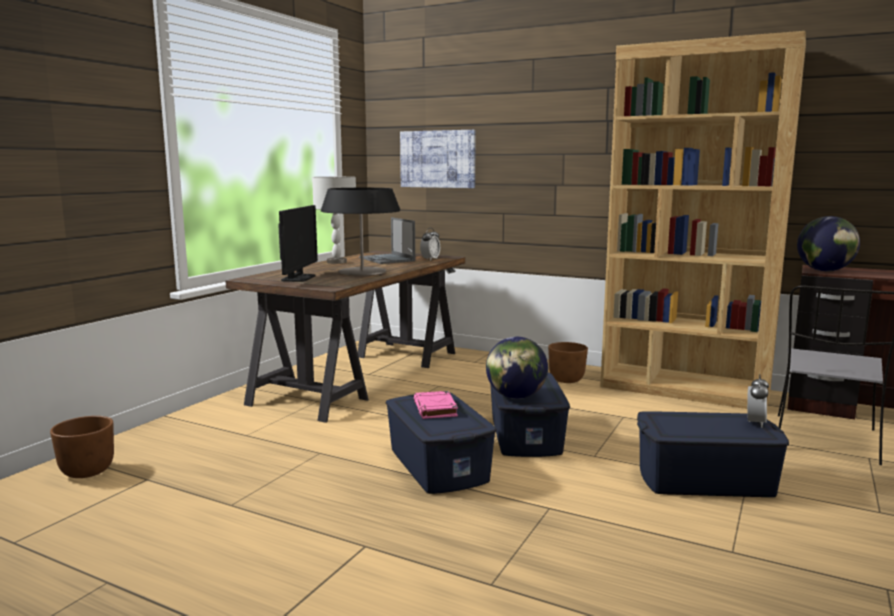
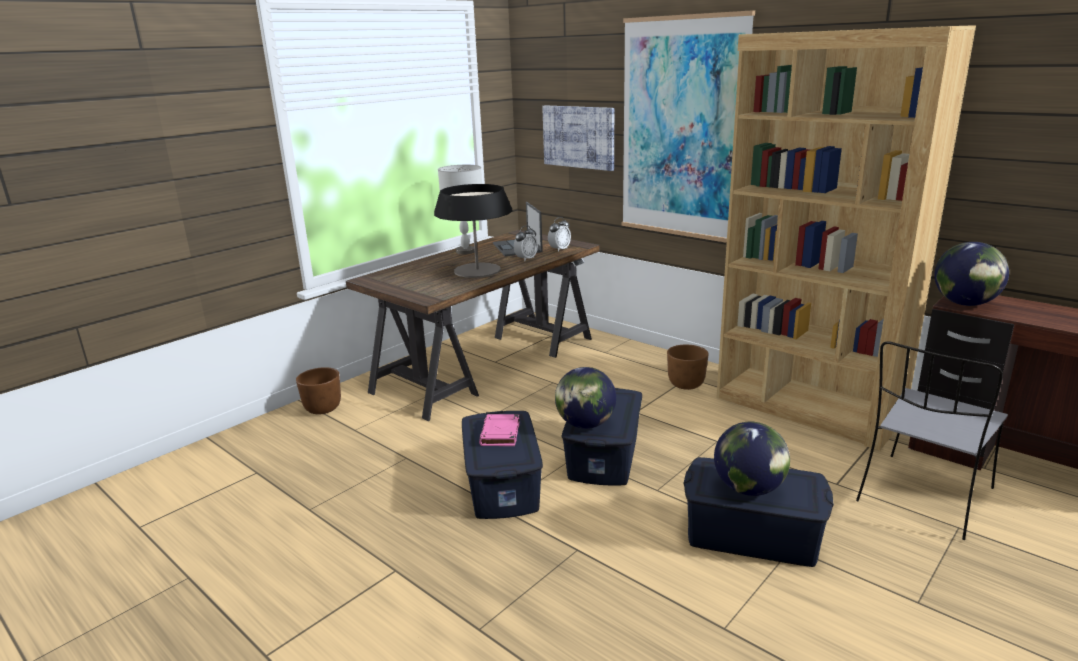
camera: 15 degrees right, 10 degrees up
(88, 472) = (216, 459): brown planter -> brown planter (323, 409)
(298, 278) = (410, 280): monitor -> none
(544, 145) = (682, 130): none -> picture
(704, 428) = (748, 489): none -> globe
(755, 423) = (809, 487): alarm clock -> alarm clock (526, 259)

